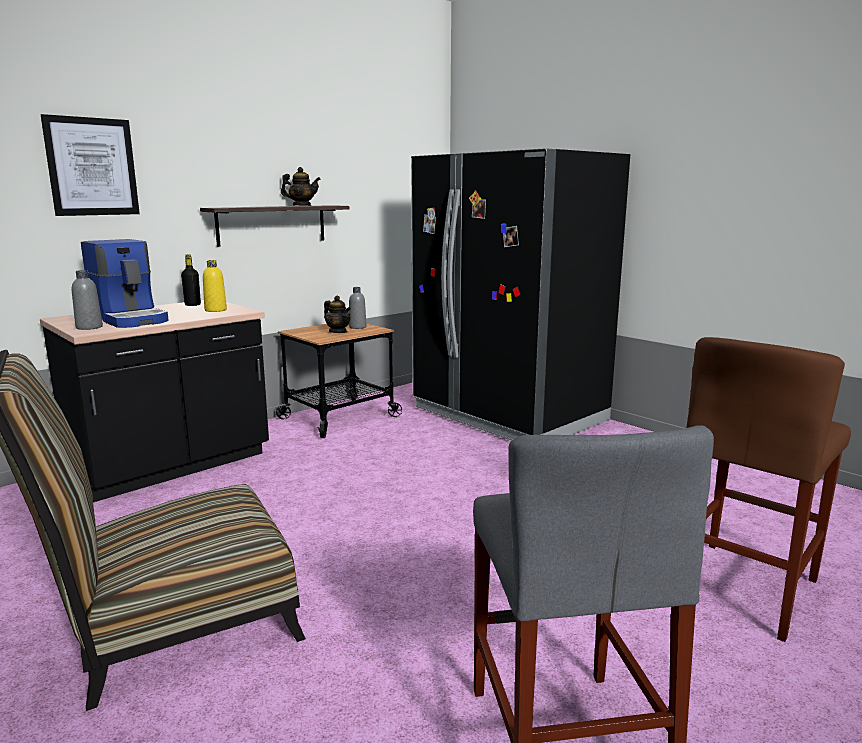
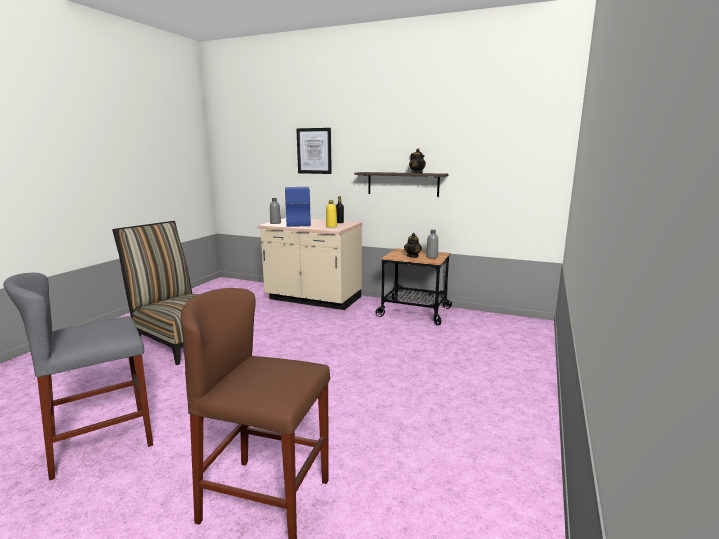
camera: 65 degrees right, 0 degrees up
(131, 319) = (297, 223): coffee machine -> coffee machine turned 150 degrees clockwise
(172, 466) = (313, 299): black counter -> beige counter
(508, 415) = (496, 358): black fridge -> none

